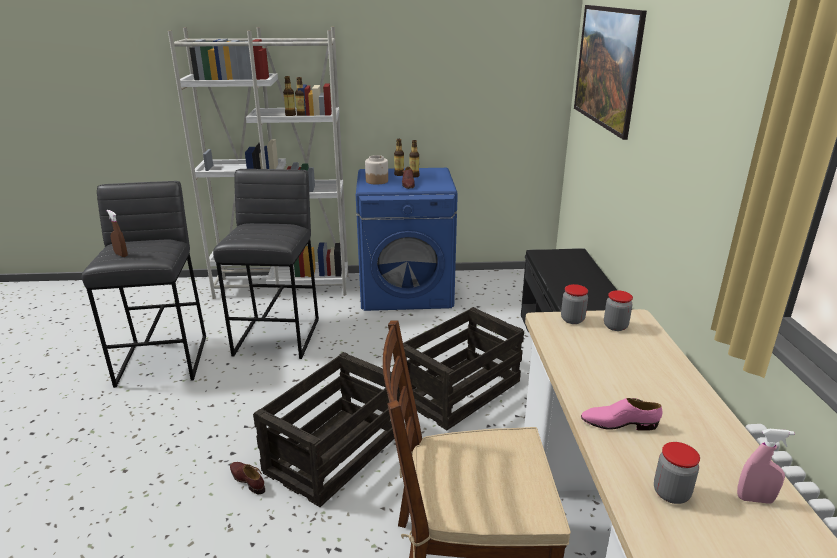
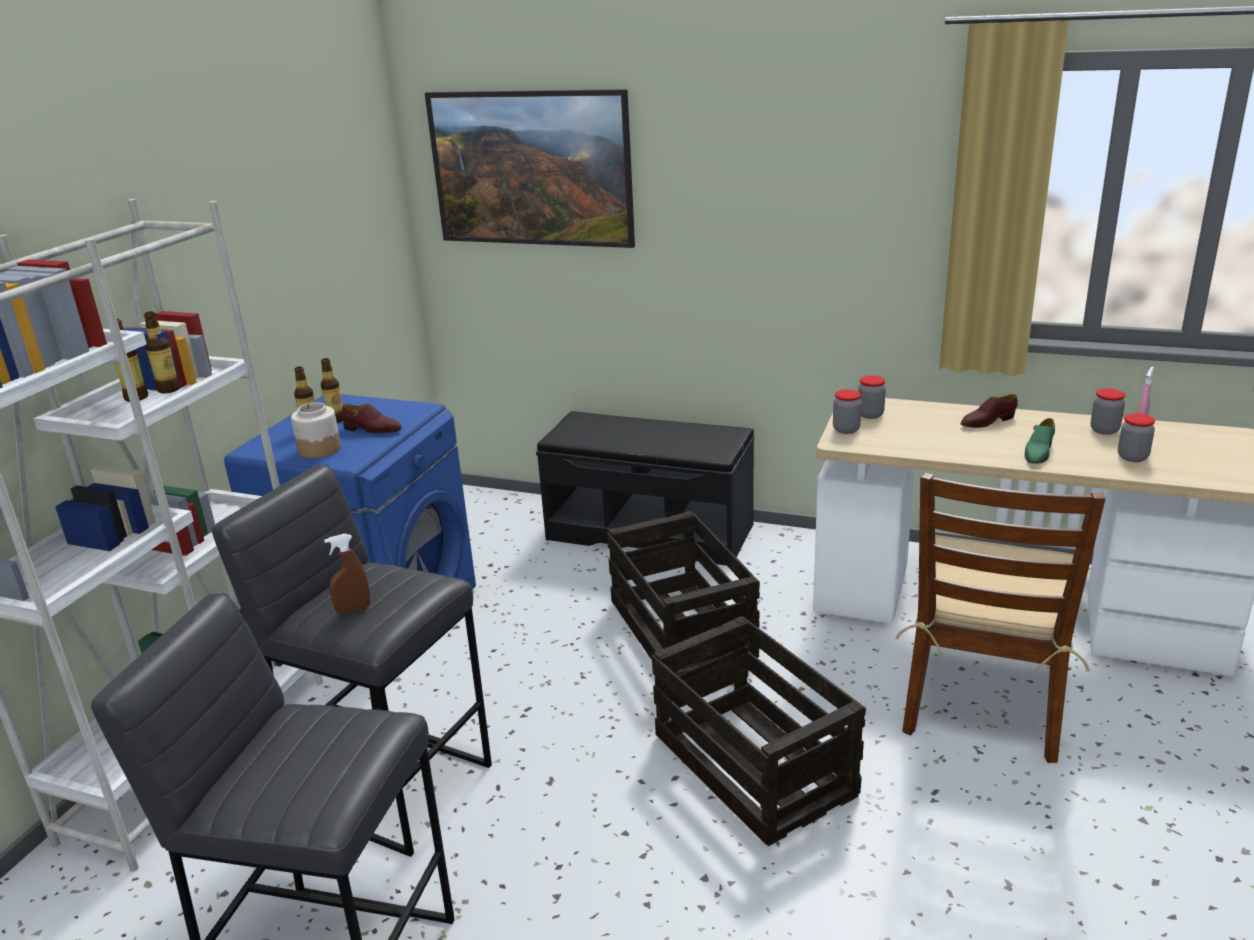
camera: 65 degrees left, 0 degrees up
(121, 255) = (324, 771): brown spray bottle -> brown spray bottle (353, 609)
(248, 480) = (776, 864): brown shoe -> brown shoe (987, 421)
(619, 423) = (1038, 453): pink shoe -> green shoe
(731, 469) = (1104, 430): none -> jar

